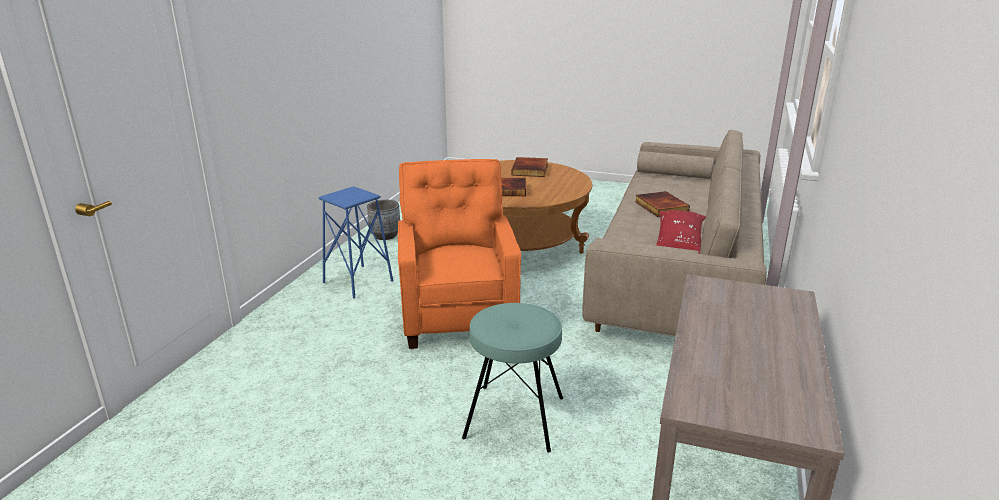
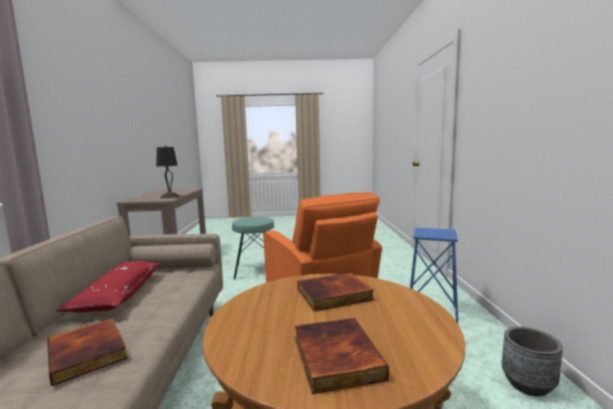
camera: 160 degrees right, 15 degrees down
(713, 306) = (169, 197): none -> black table lamp

